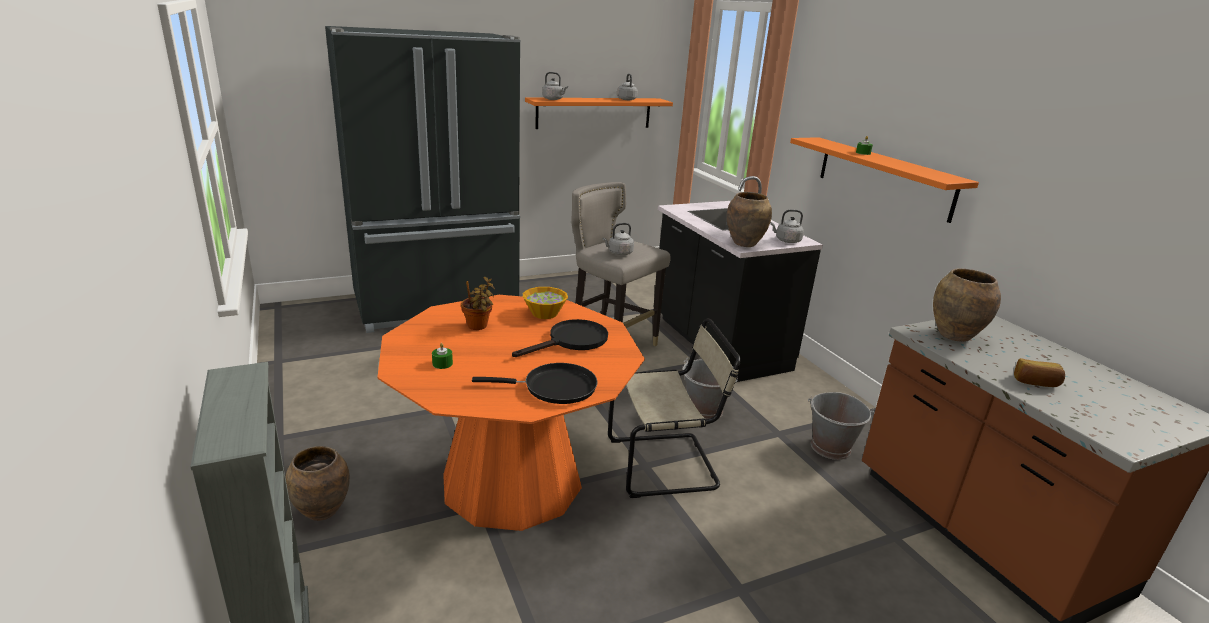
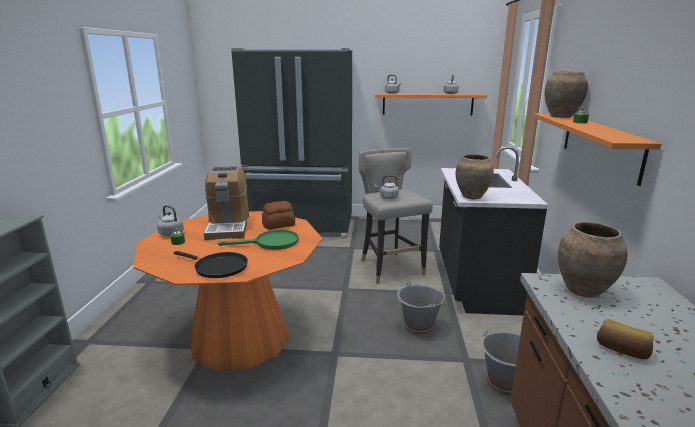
camera: 30 degrees right, 5 degrees down
(322, 511) = (129, 325): brown vase -> brown vase (561, 116)
(478, 327) = (228, 226): potted plant -> coffee machine
(545, 313) = (279, 225): bowl -> bread
(571, 341) = (270, 243): black frying pan -> green frying pan
(666, 464) = (351, 357): beige chair -> none
(786, 241) = (515, 198): grey kettle -> grey kettle (170, 233)

